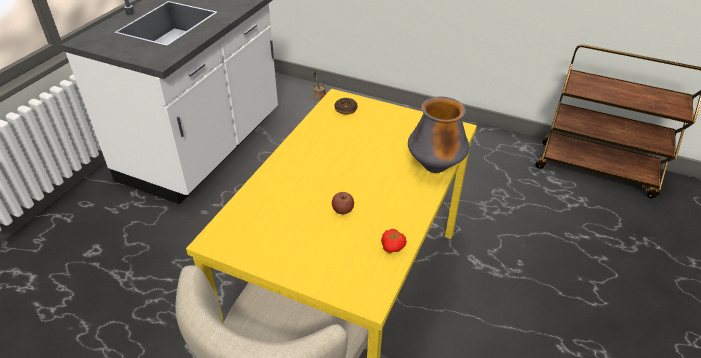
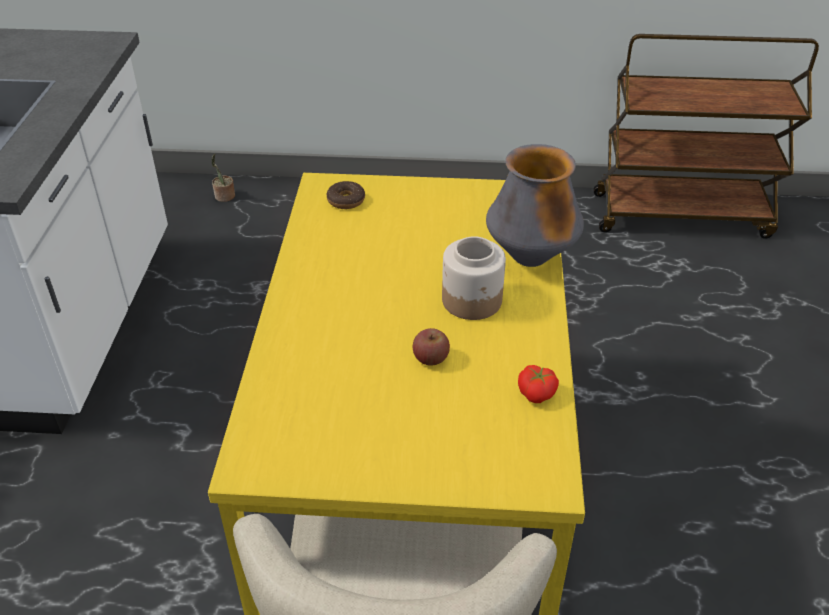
camera: 20 degrees left, 0 degrees up
(385, 183) = (472, 301): none -> jar

